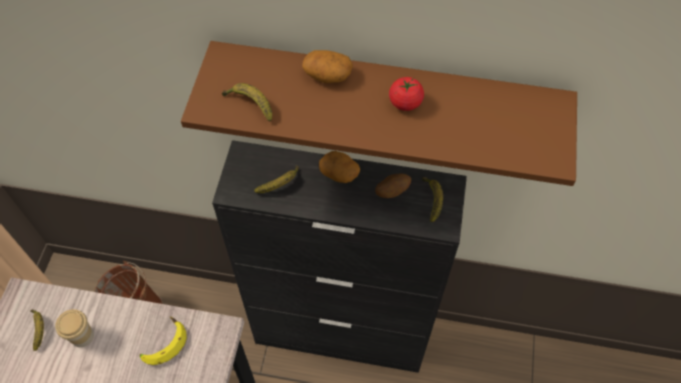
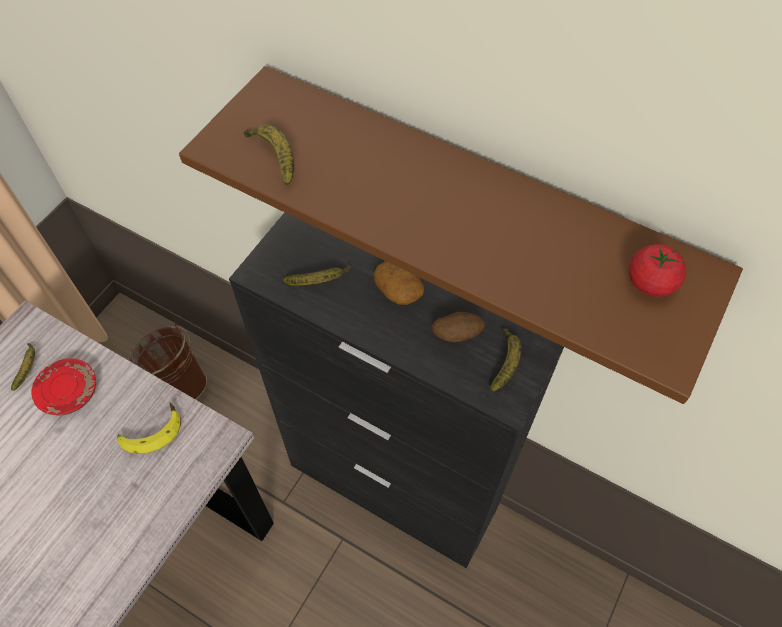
camera: 20 degrees right, 0 degrees up
(82, 336) = (69, 392): cup -> red plate
(327, 75) = (391, 147): potato -> none
(405, 103) = (481, 212): tomato -> tomato (650, 282)

